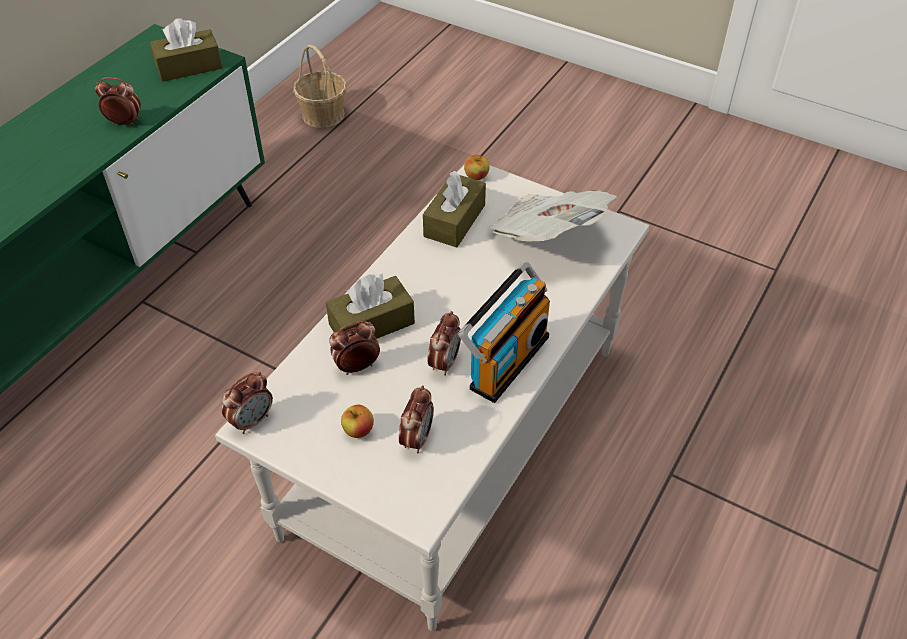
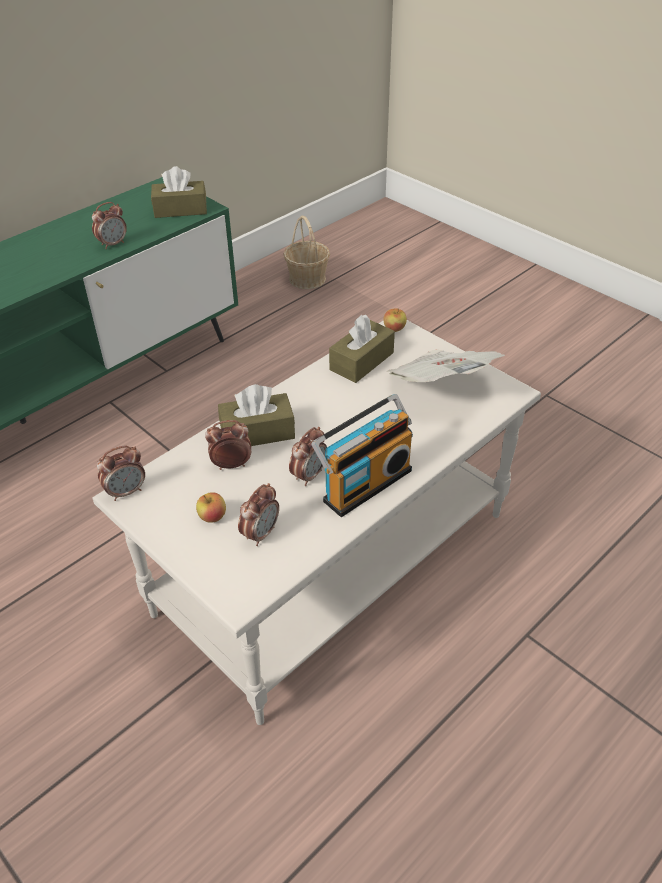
camera: 15 degrees right, 5 degrees down
(125, 122) = (113, 244): alarm clock -> alarm clock turned 120 degrees clockwise

